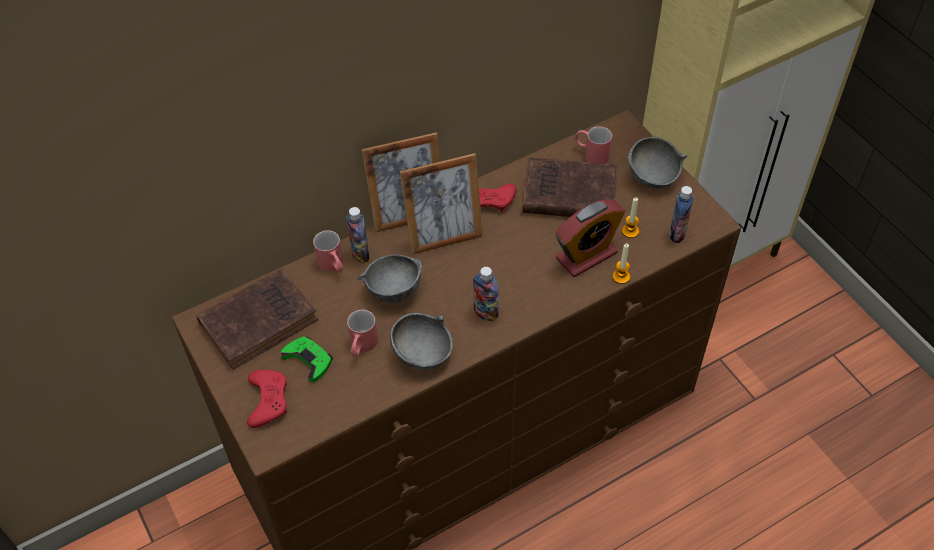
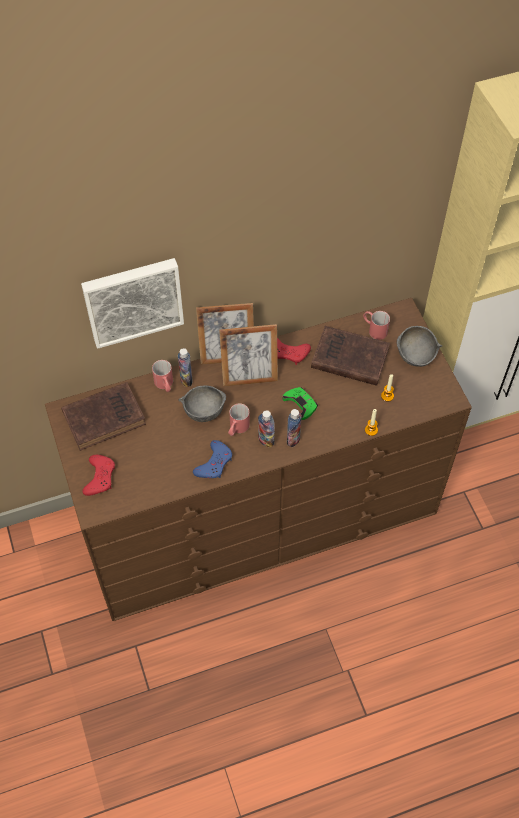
camera: 10 degrees right, 5 degrees up
(278, 145) = (133, 300): none -> picture
(308, 360) = (133, 453): green game controller -> green game controller (300, 404)
(362, 347) = (172, 450): red mug -> red mug (237, 429)
(423, 354) = (214, 463): grey bowl -> blue game controller
(586, 255) = (350, 409): alarm clock -> none
(677, 233) = (421, 404): bottle -> bottle (293, 439)

